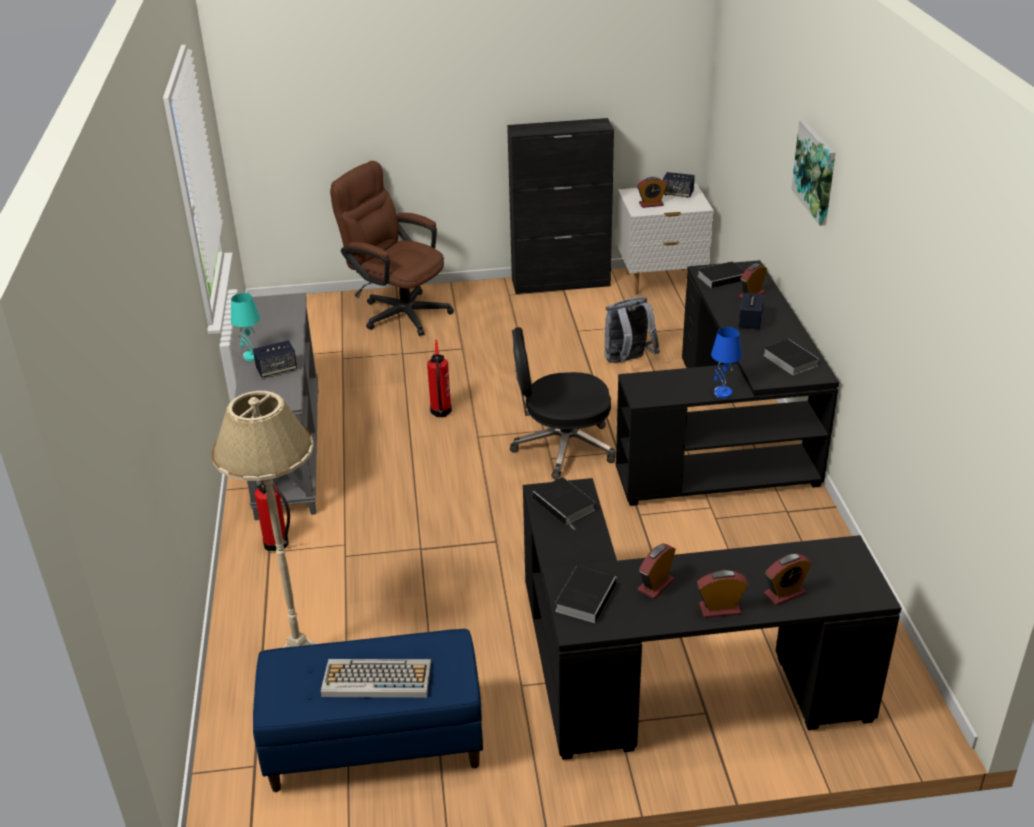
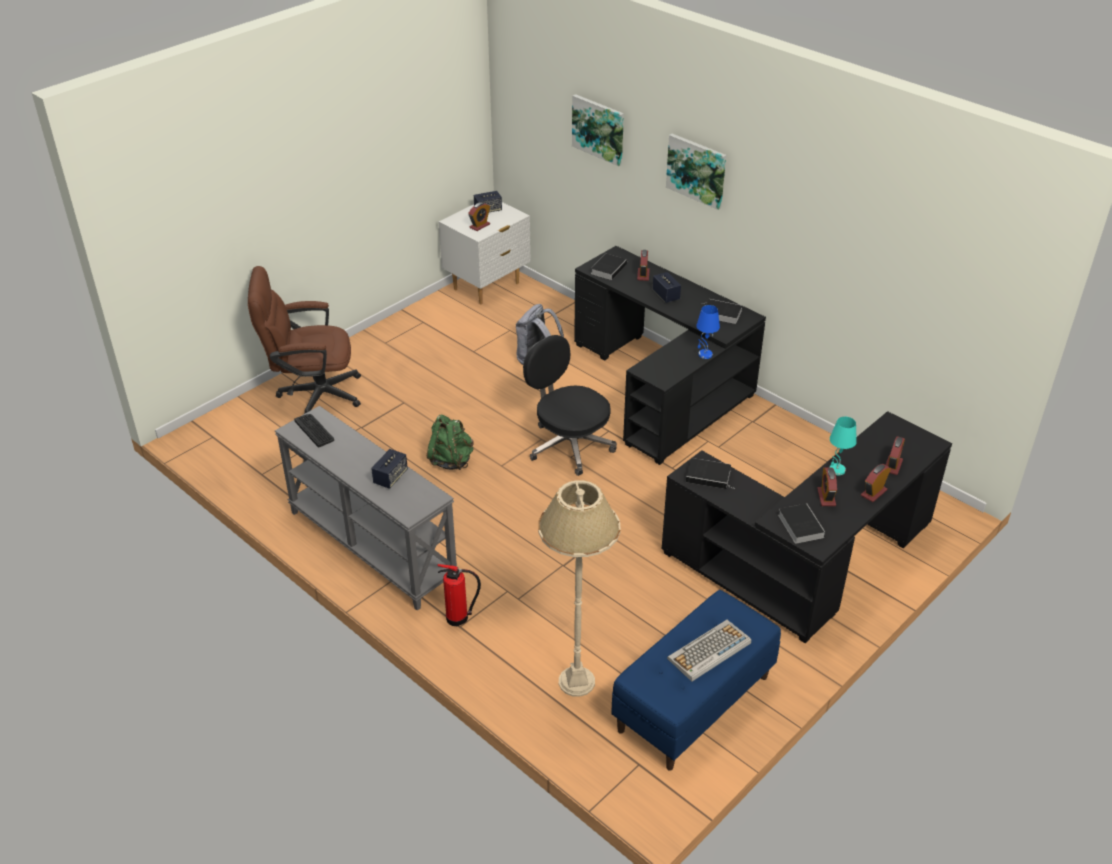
camera: 40 degrees left, 5 degrees up
(251, 356) = (354, 476): turquoise table lamp -> turquoise table lamp (837, 470)
(274, 309) = (314, 430): none -> keyboard
(440, 412) = (451, 460): fire extinguisher -> green backpack
(561, 283) = (414, 316): black cabinet -> none
(562, 447) = (569, 445): black office chair -> black office chair turned 90 degrees clockwise
(765, 110) = (599, 129): none -> picture

